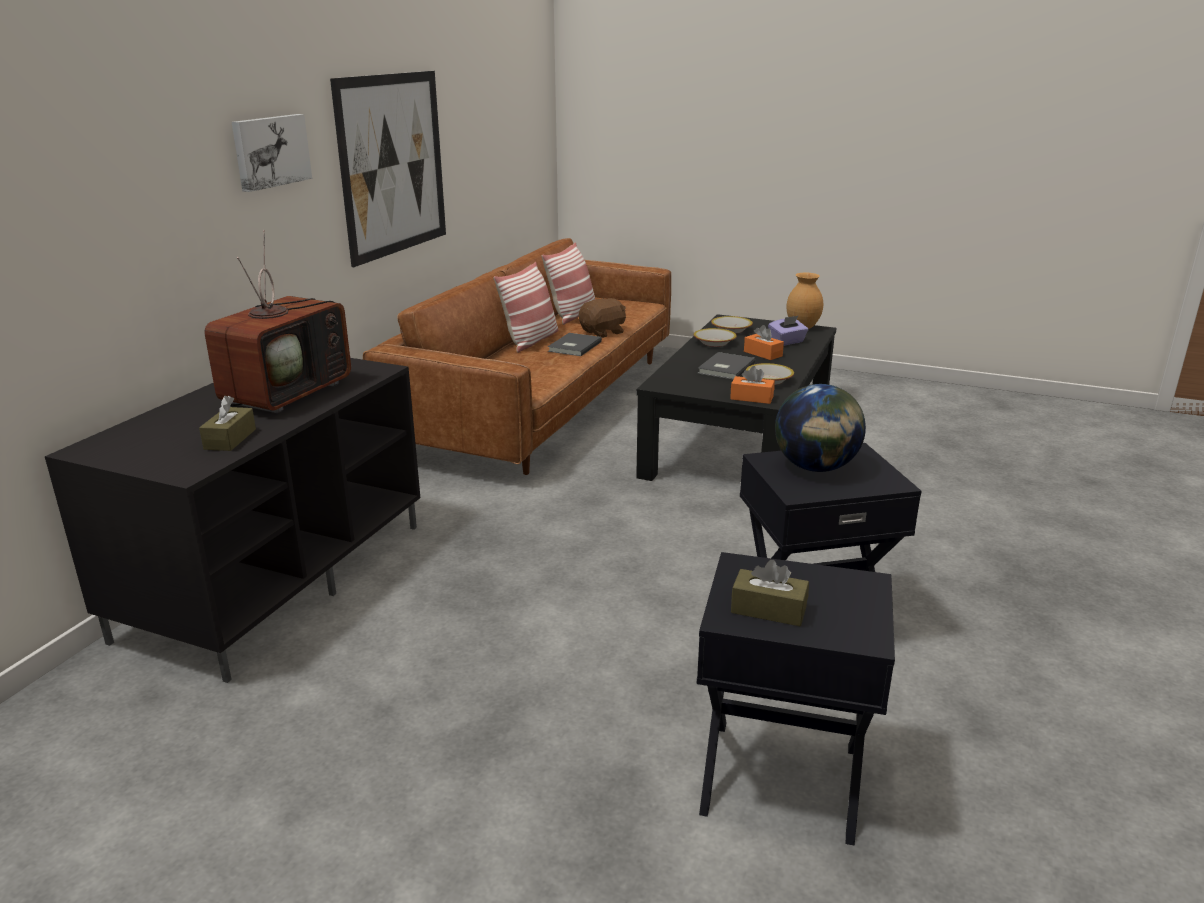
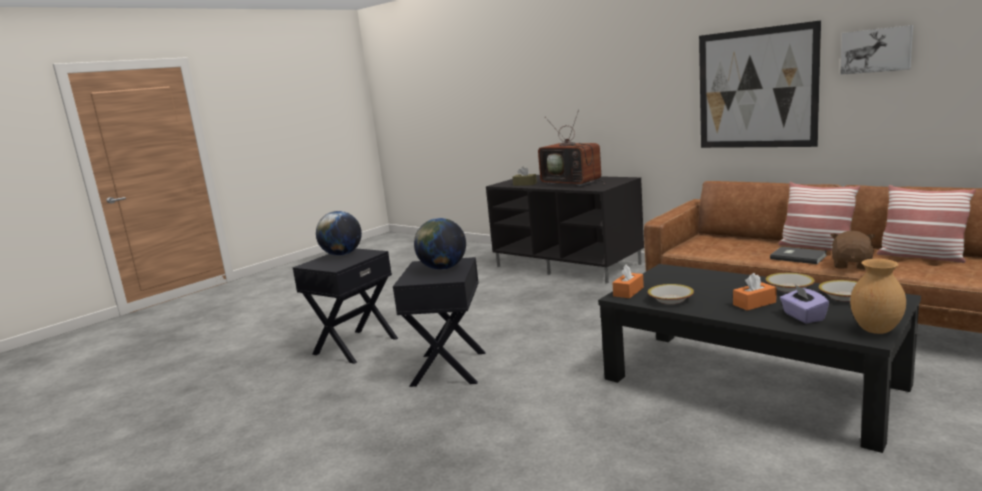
camera: 110 degrees right, 10 degrees down
(270, 151) = (647, 76): picture -> picture (876, 50)
(603, 332) = (852, 265): brown plush toy -> brown plush toy turned 135 degrees counterclockwise
(724, 368) = (707, 288): grey book -> none
(768, 609) = (342, 254): brown tissue box -> globe

